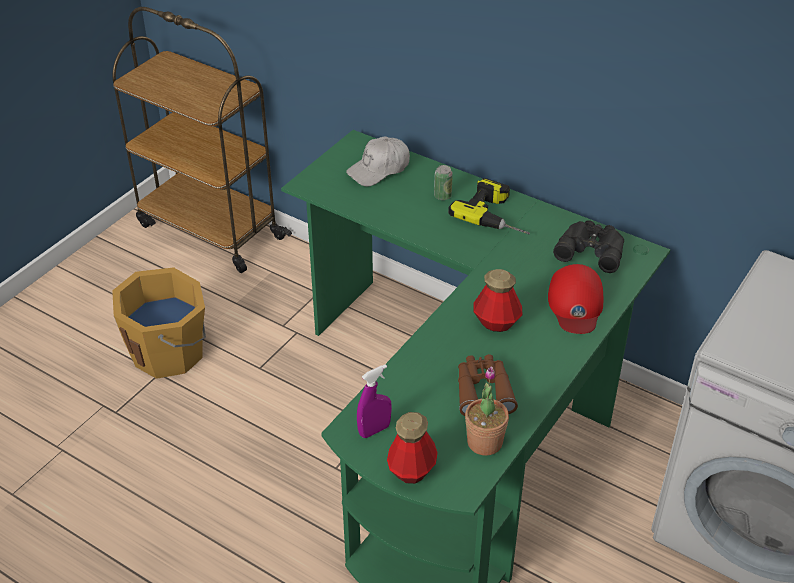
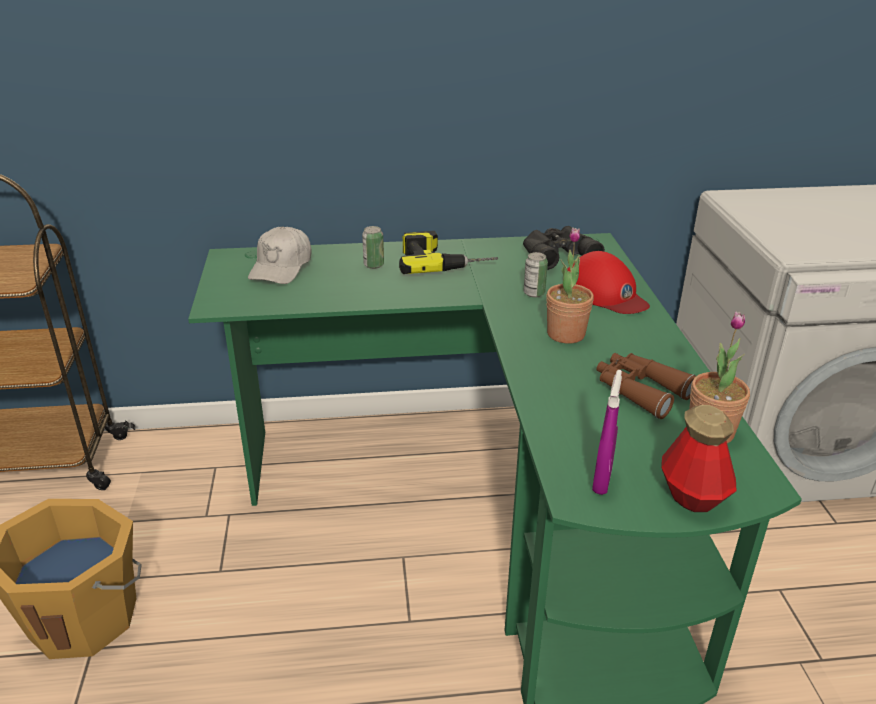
camera: 40 degrees left, 10 degrees down
(496, 322) = (566, 334): bottle -> potted plant
(522, 277) = (534, 293): none -> can

